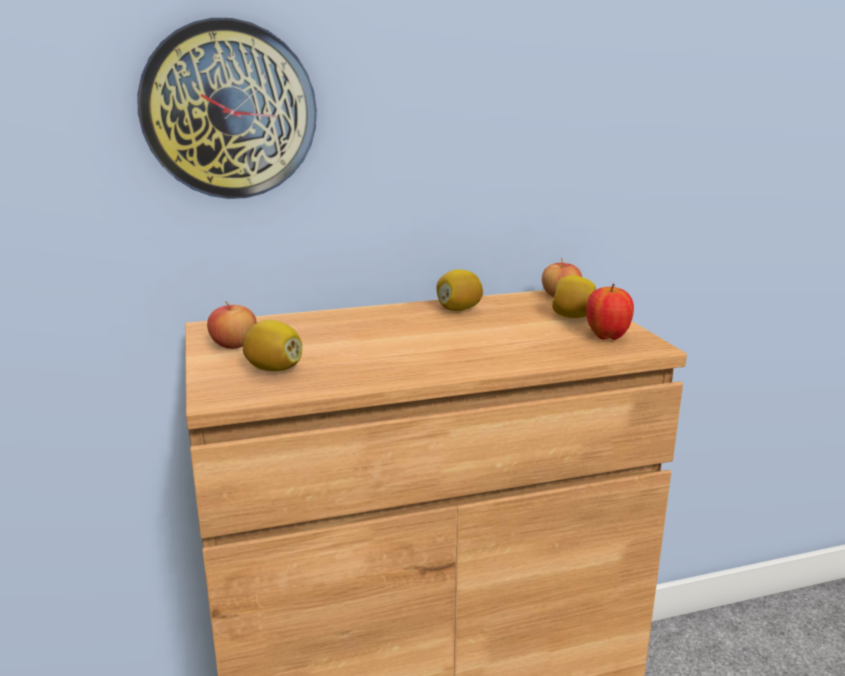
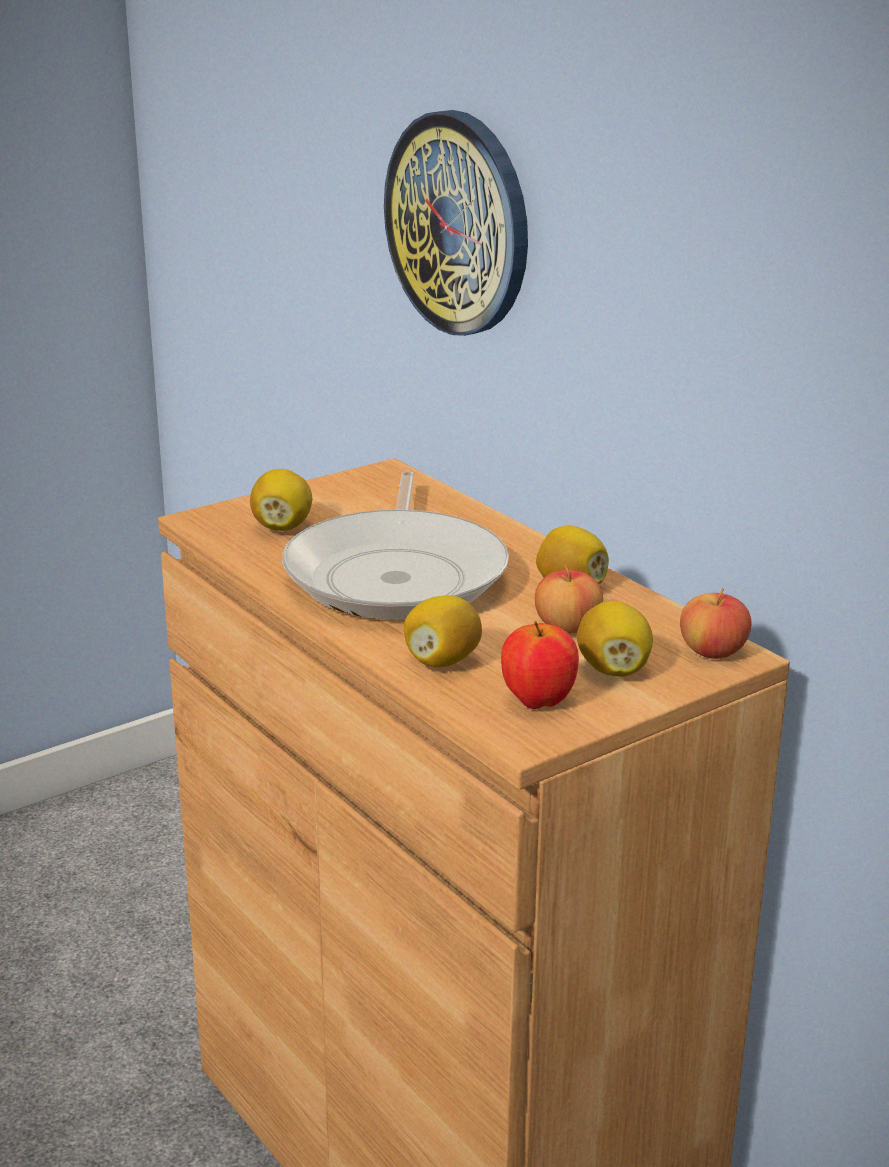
camera: 70 degrees right, 5 degrees up
(234, 345) = (338, 494): apple -> apple (567, 627)
(400, 345) = (398, 574): none -> frying pan
(543, 351) = (442, 661): none -> lemon

